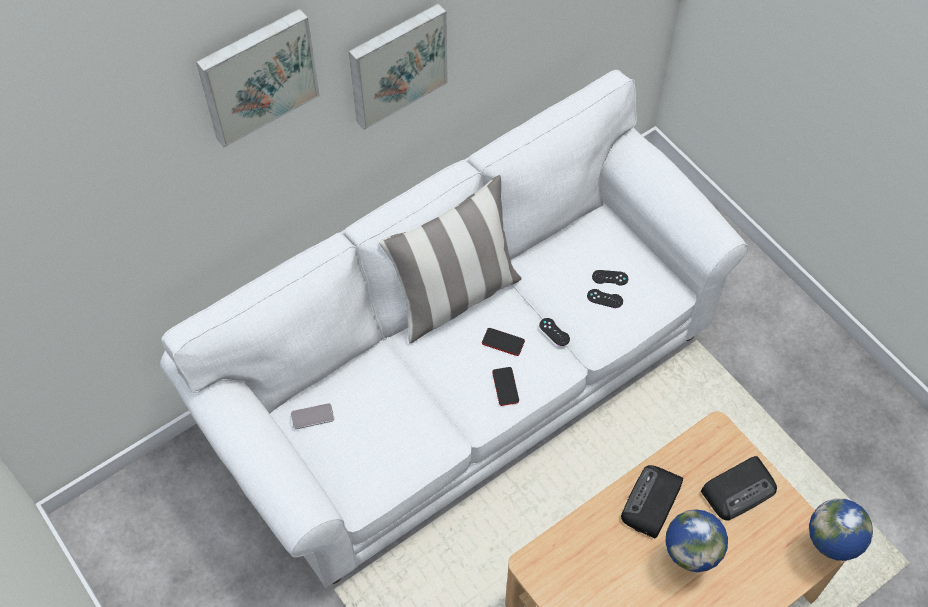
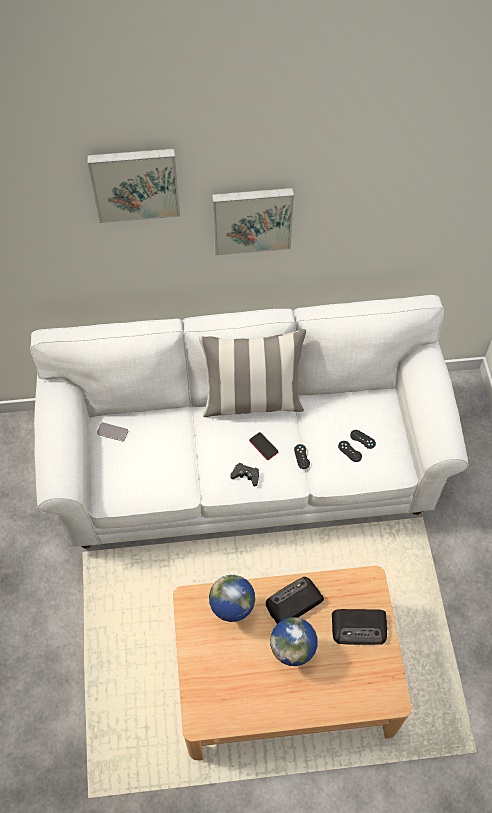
camera: 30 degrees right, 0 degrees up
(505, 386) = (246, 476): phone -> black game controller
(826, 551) = (393, 703): globe -> globe (232, 613)

